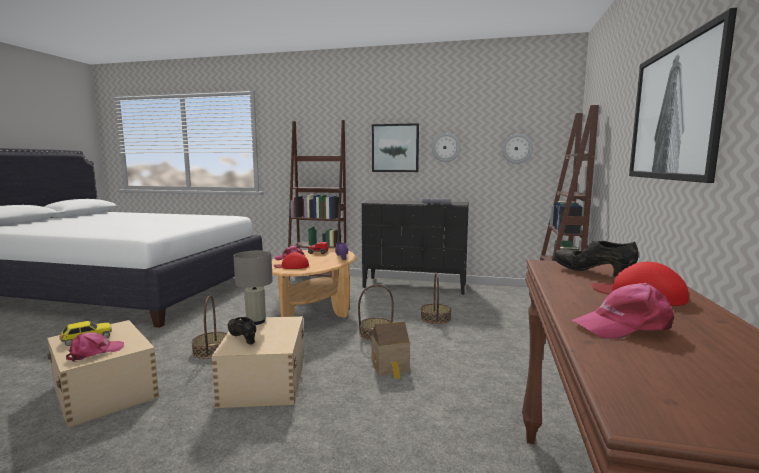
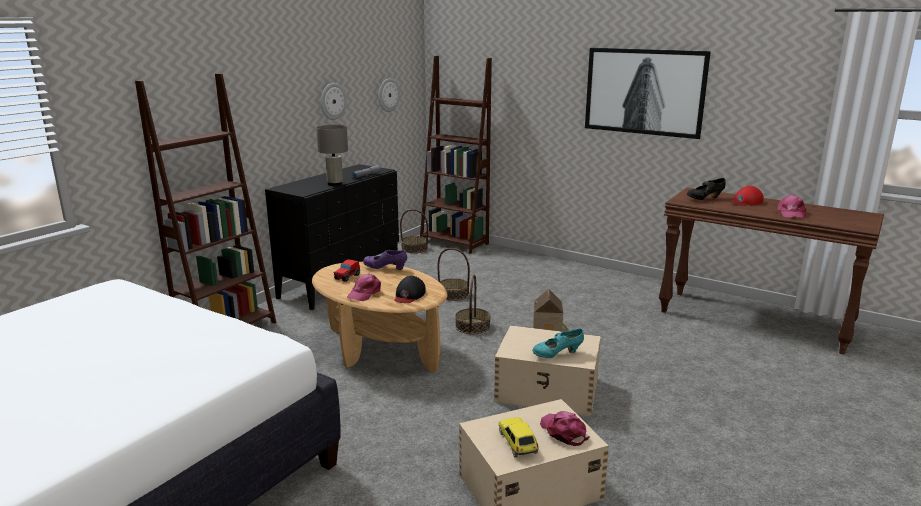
camera: 70 degrees left, 10 degrees up
(212, 350) = (455, 419): basket -> basket (414, 248)
(242, 338) = (557, 355): black shoe -> turquoise shoe
(255, 322) = (514, 347): grey table lamp -> grey table lamp (335, 184)
(292, 266) = (409, 295): red cap -> black cap
(395, 148) = (282, 109): picture -> none

